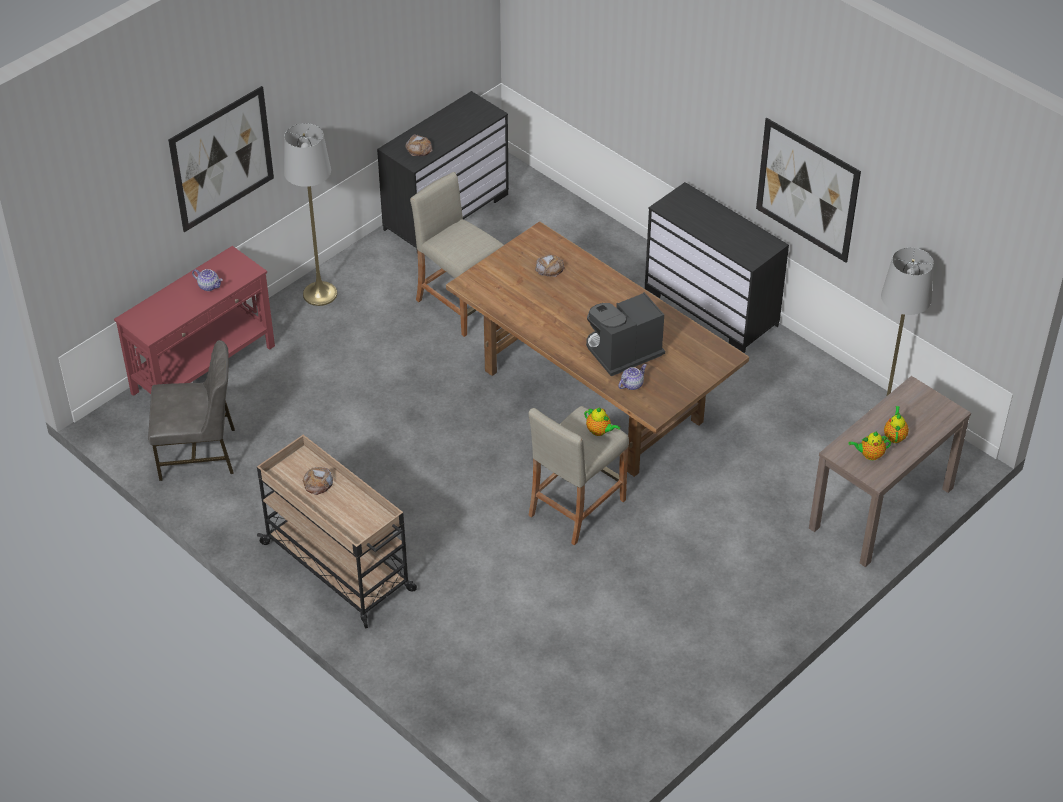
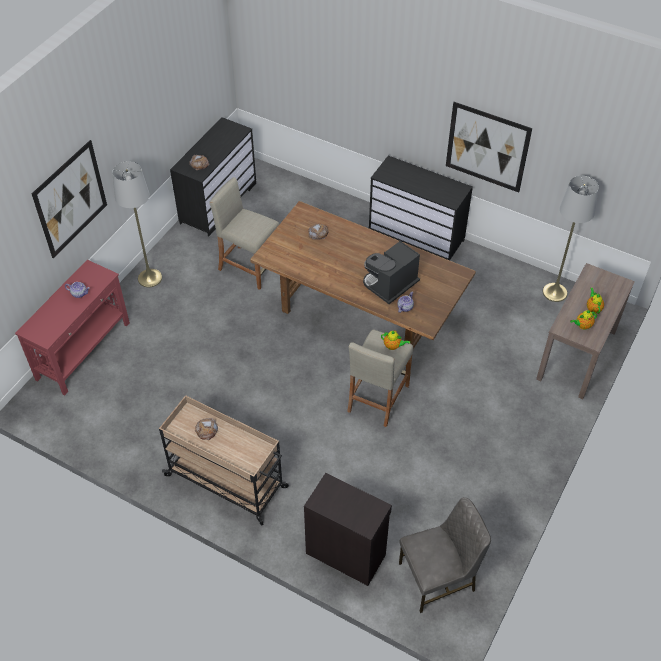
camera: 15 degrees left, 5 degrees up
(199, 453) = (99, 415): grey chair -> grey chair (438, 578)
(463, 685) = (345, 552): none -> black cabinet

